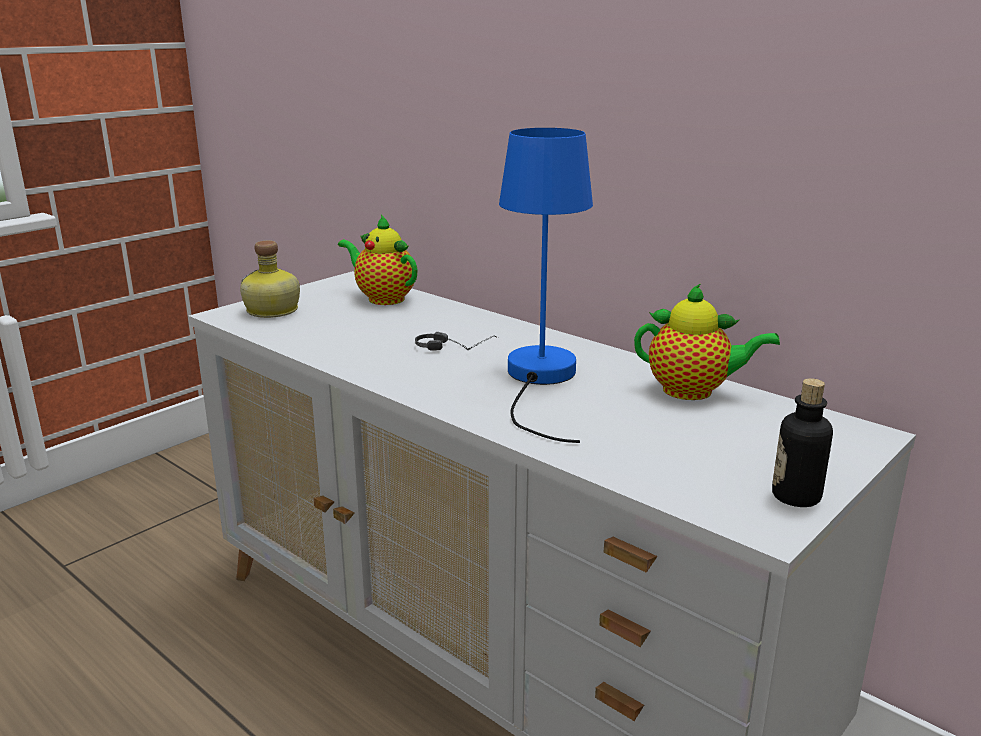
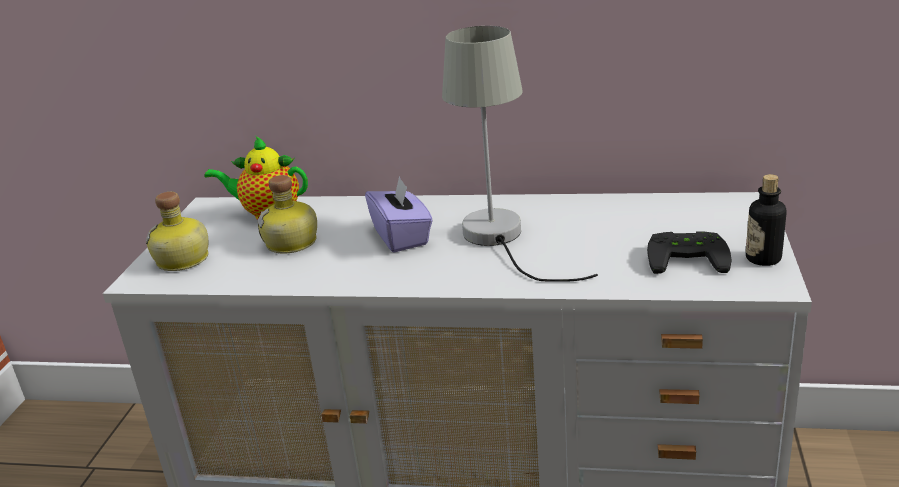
camera: 30 degrees left, 5 degrees up
(365, 325) = (293, 243): none -> bottle
(457, 348) = (402, 237): headphones -> purple tissue box
(539, 380) = (501, 239): blue table lamp -> grey table lamp
(693, 391) = (613, 209): teapot -> none
(706, 461) = (687, 257): none -> black game controller

